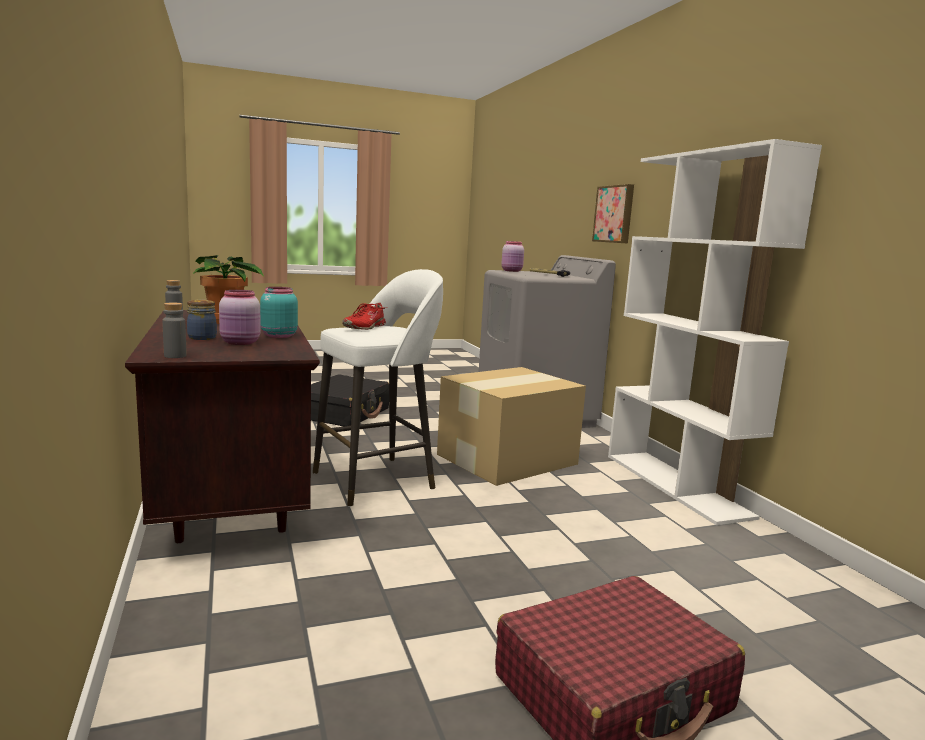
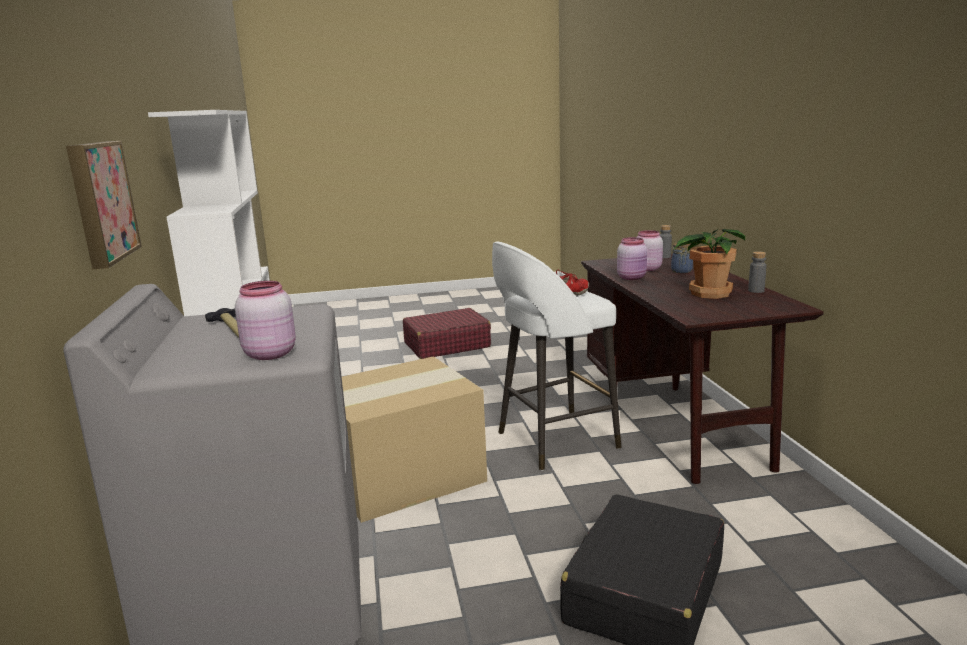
camera: 170 degrees left, 5 degrees up
(278, 336) = (632, 278): turquoise jar -> pink jar

